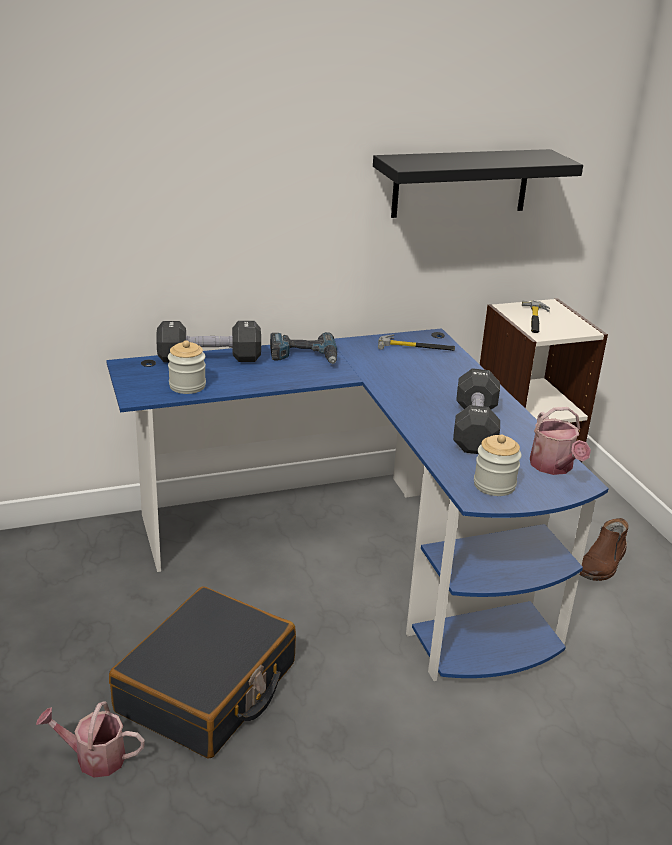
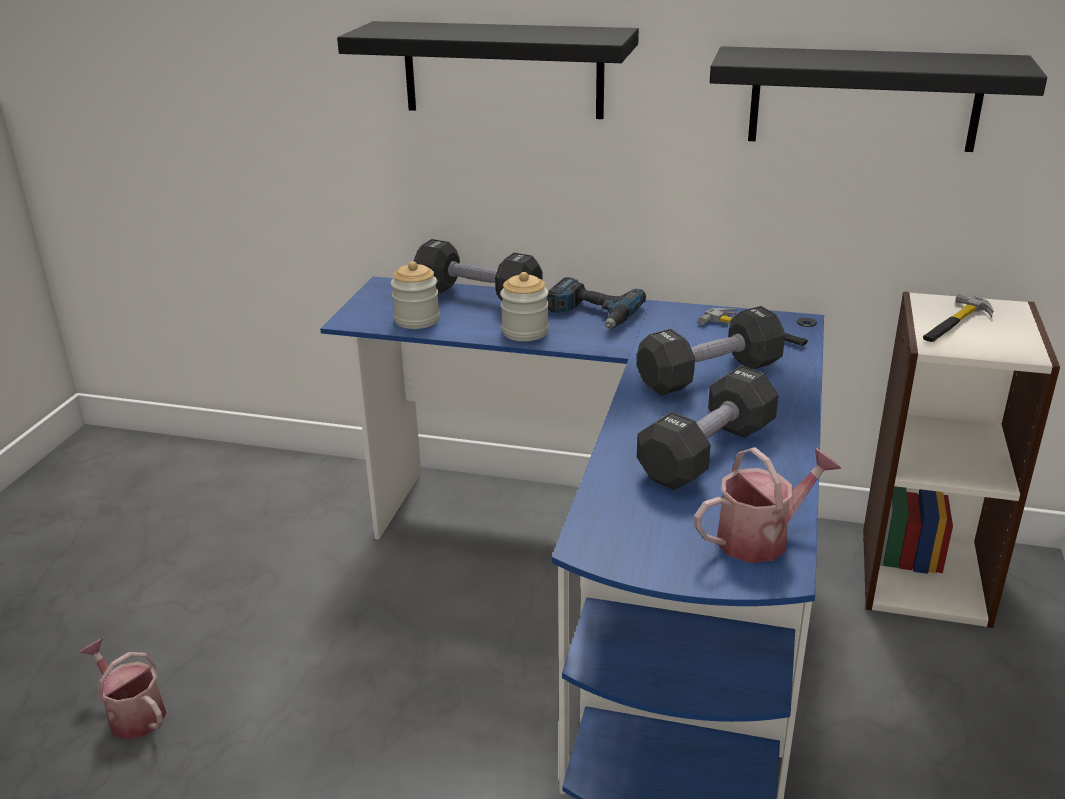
camera: 35 degrees right, 0 degrees up
(208, 688) = (302, 687): black suitcase -> none
(217, 183) = (503, 70): none -> black shelf
(422, 381) = (710, 374): none -> black dumbbell
(494, 485) = (638, 536): jar -> jar (525, 332)
(554, 467) = (761, 537): watering can -> watering can turned 135 degrees counterclockwise
(601, 564) = (961, 732): brown boot -> none

